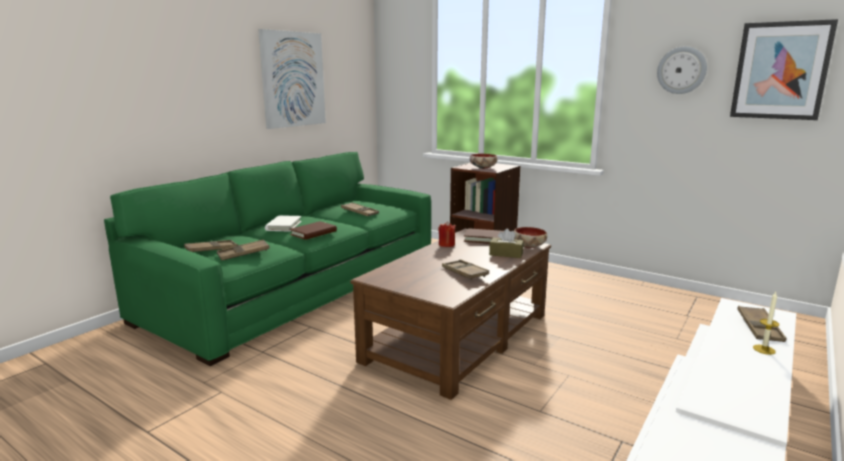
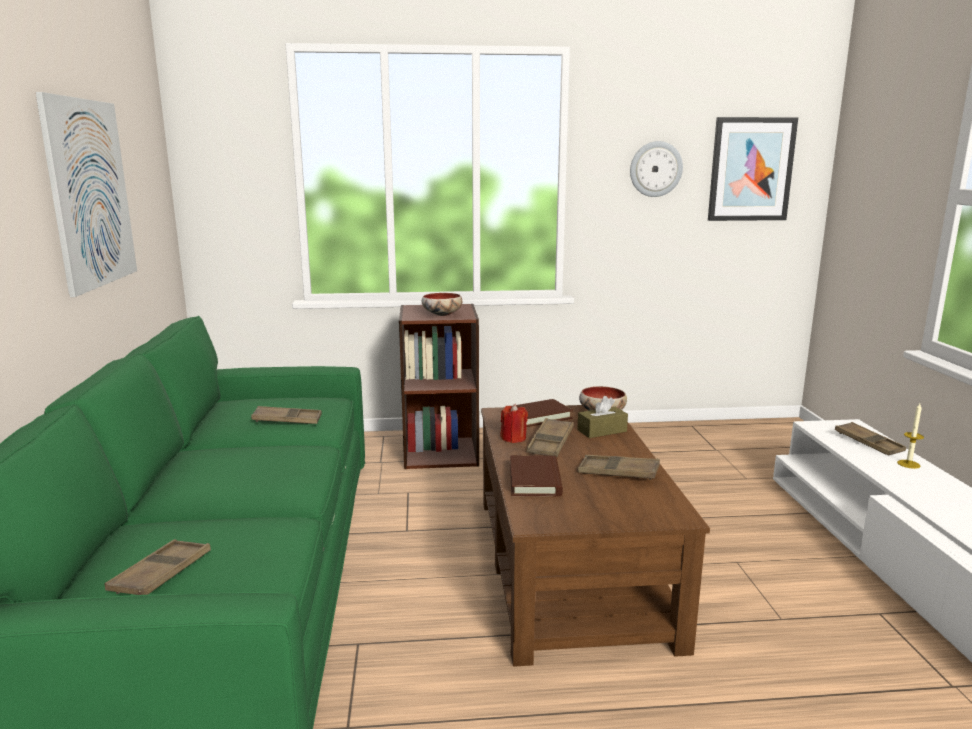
camera: 40 degrees left, 0 degrees up
(243, 254) = (247, 558): brown tray -> brown tray (550, 442)
(283, 226) = (205, 480): white book -> none
(313, 233) = (289, 477): brown book -> brown book (535, 480)

